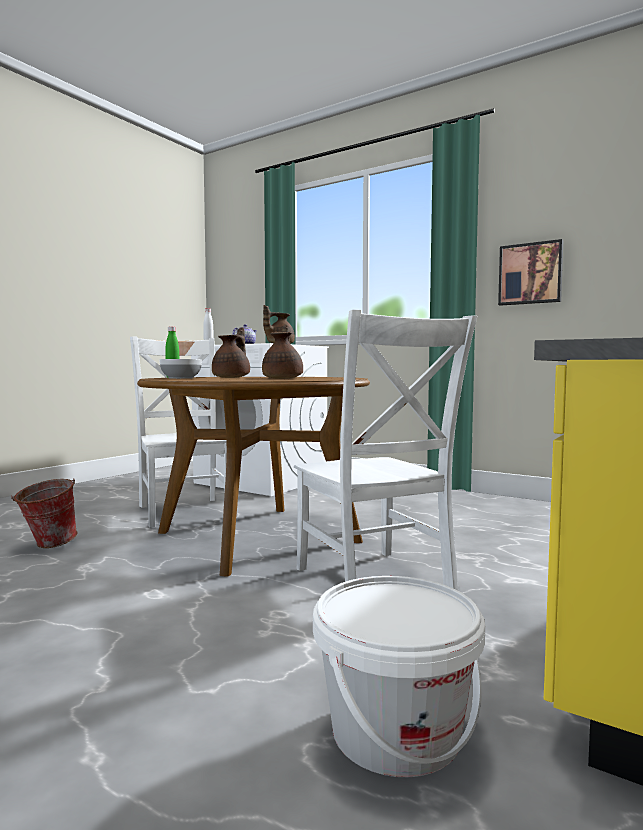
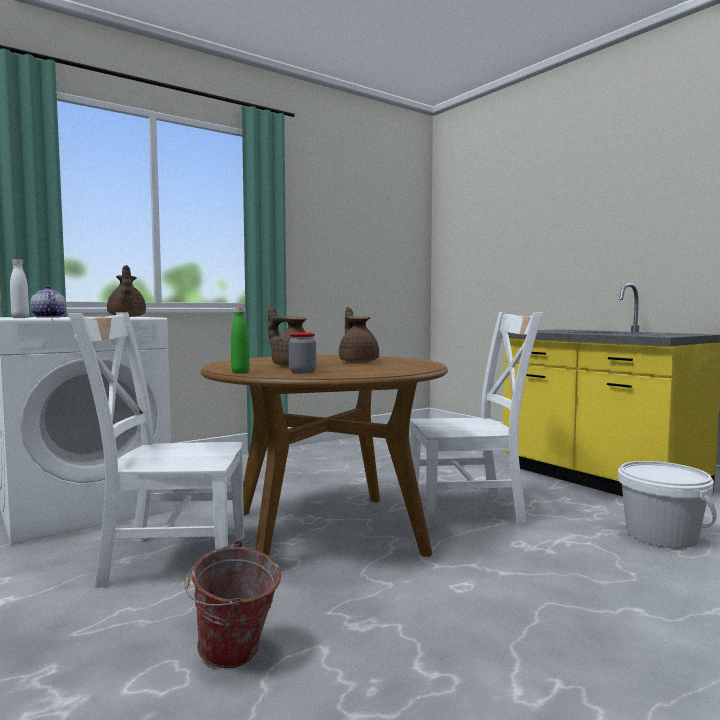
camera: 70 degrees left, 0 degrees up
(181, 378) = (302, 372): bowl -> jar
(283, 378) = (358, 362): brown teapot -> brown teapot turned 45 degrees clockwise
(530, 274) = (313, 259): picture -> none

